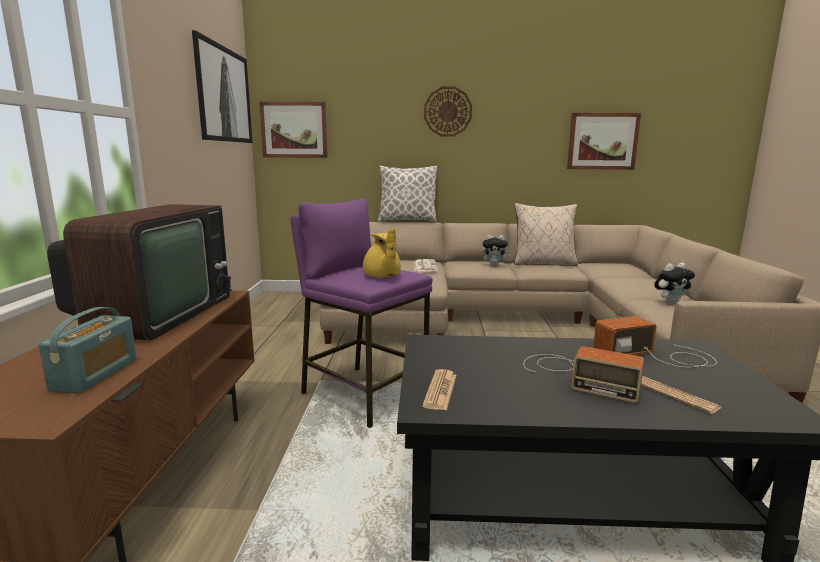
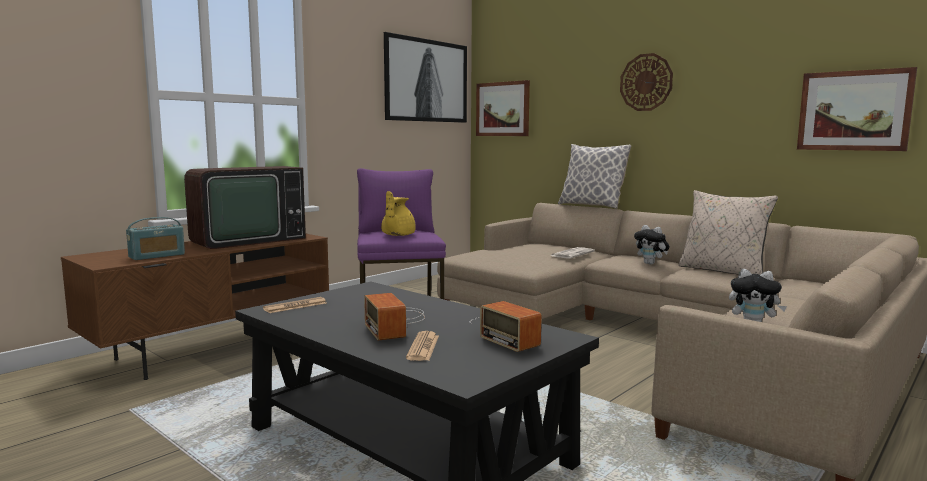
camera: 40 degrees right, 5 degrees down
(658, 355) = (505, 331): radio -> radio turned 150 degrees counterclockwise

